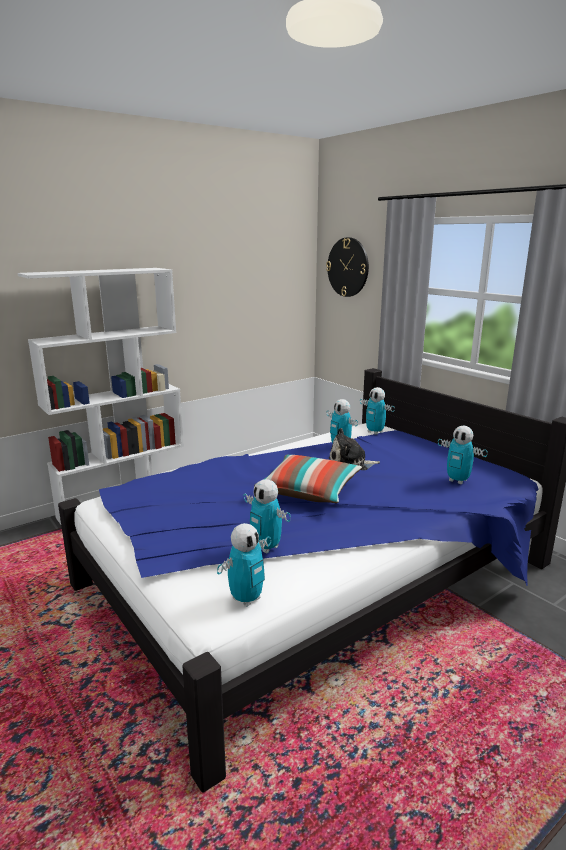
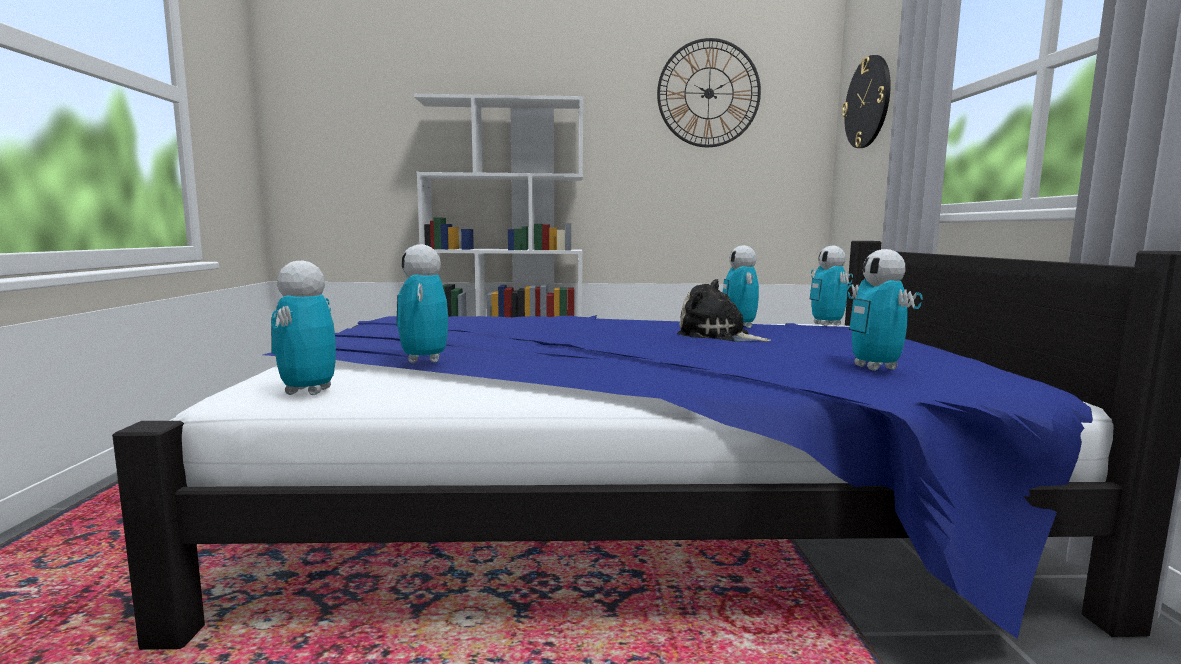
camera: 35 degrees right, 10 degrees down
(241, 252) = (708, 93): none -> wall clock
(246, 599) = (308, 391): toy robot -> toy robot turned 105 degrees clockwise
(309, 491) = (601, 342): pillow -> none

